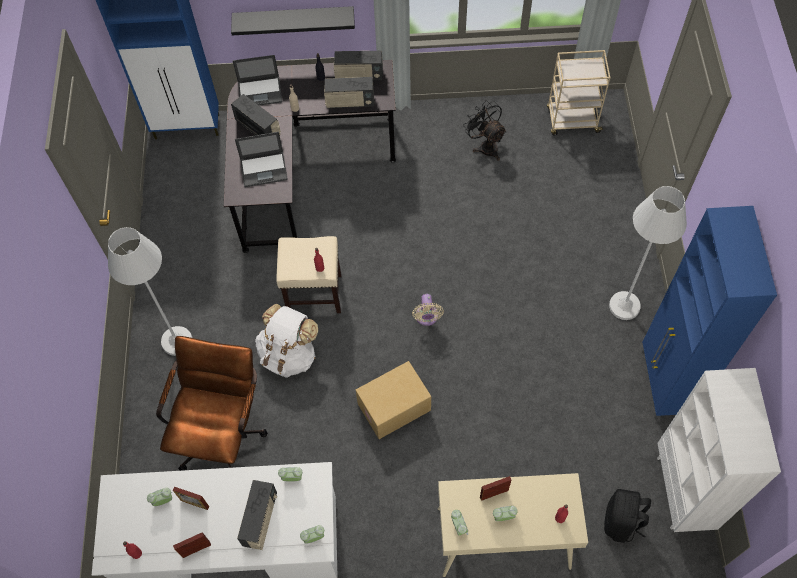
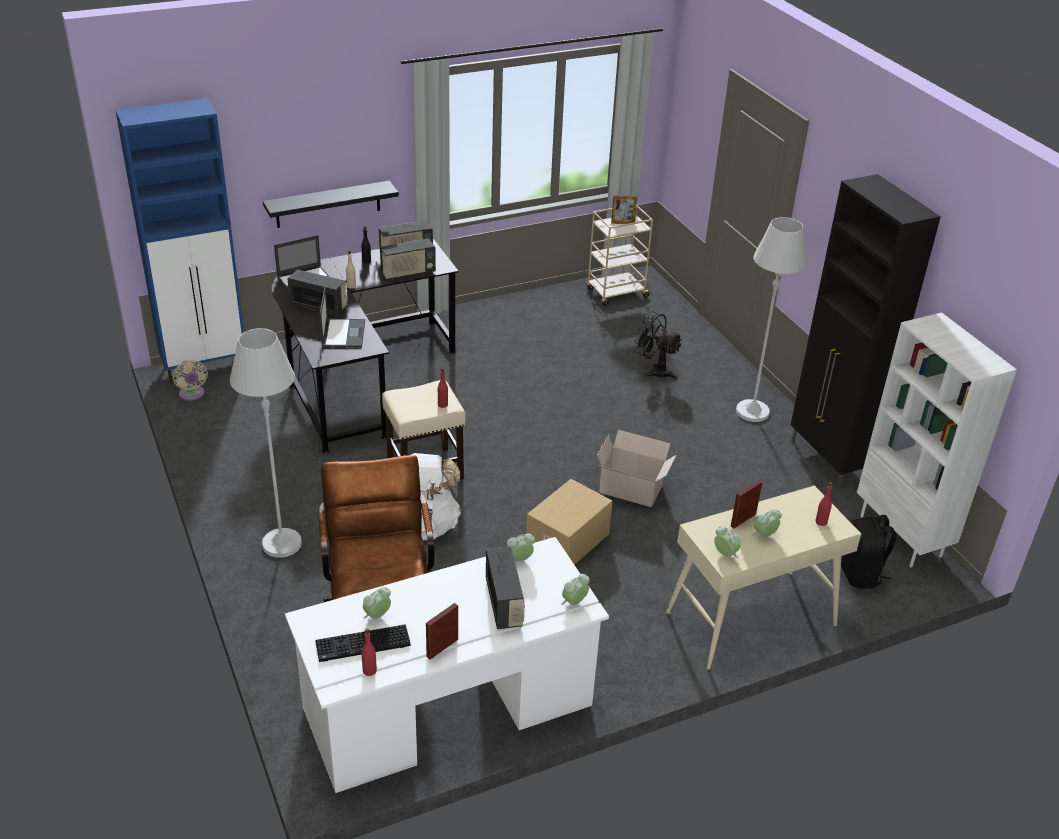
camera: 25 degrees left, 25 degrees down
(141, 527) = (362, 645): none -> keyboard
(195, 503) = (417, 608): picture frame -> picture frame (623, 222)
(264, 169) = (343, 333): laptop -> laptop turned 60 degrees counterclockwise
(427, 318) = (560, 462): beige fan -> beige fan (192, 395)
(473, 367) = (632, 489): none -> cardboard box
(485, 146) = (542, 325): black fan -> black fan (655, 370)
(663, 385) = (828, 461): blue cabinet -> black cabinet

